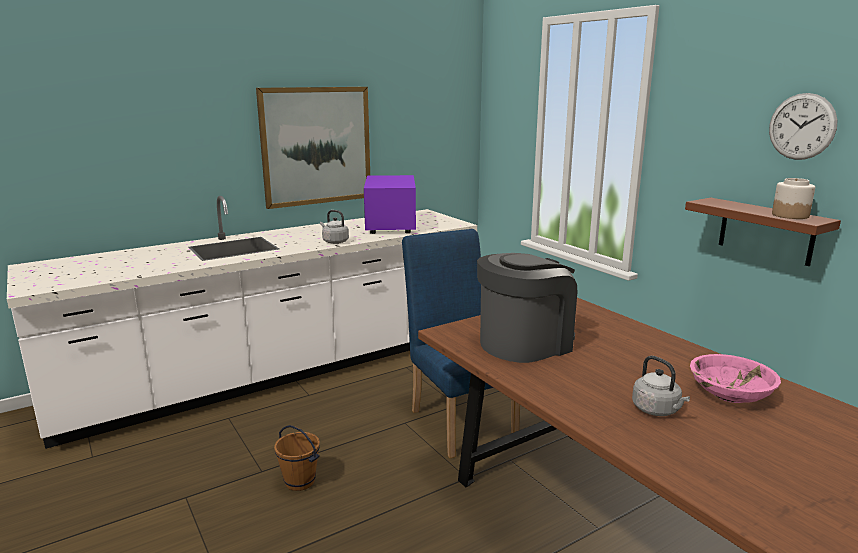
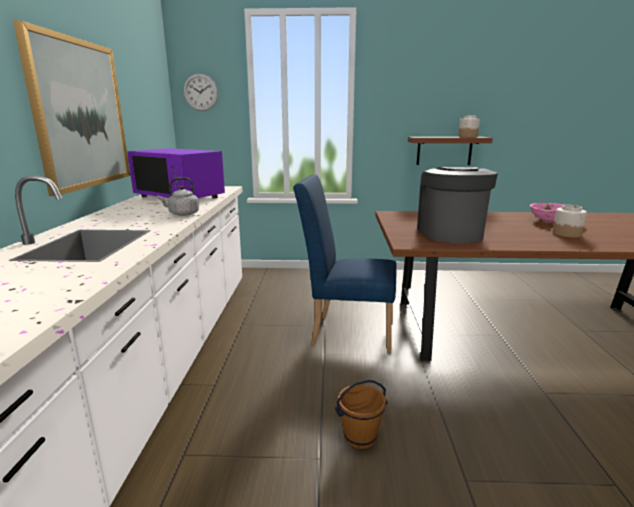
camera: 55 degrees left, 0 degrees up
(657, 410) = (566, 234): grey kettle -> jar
(801, 126) = (459, 87): wall clock -> wall clock (200, 92)

